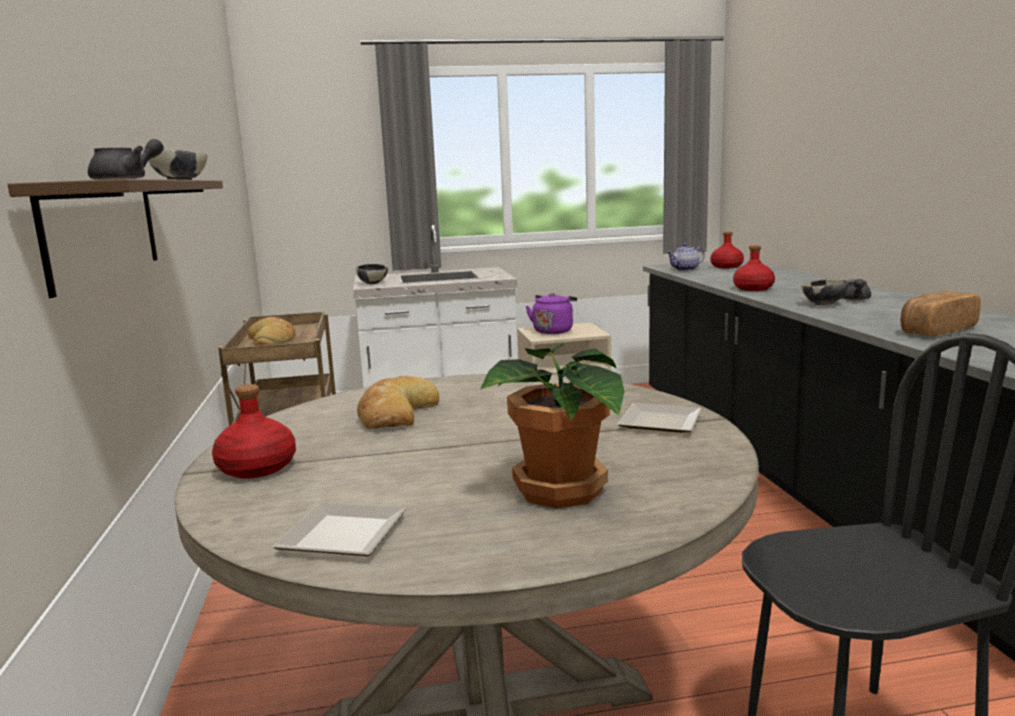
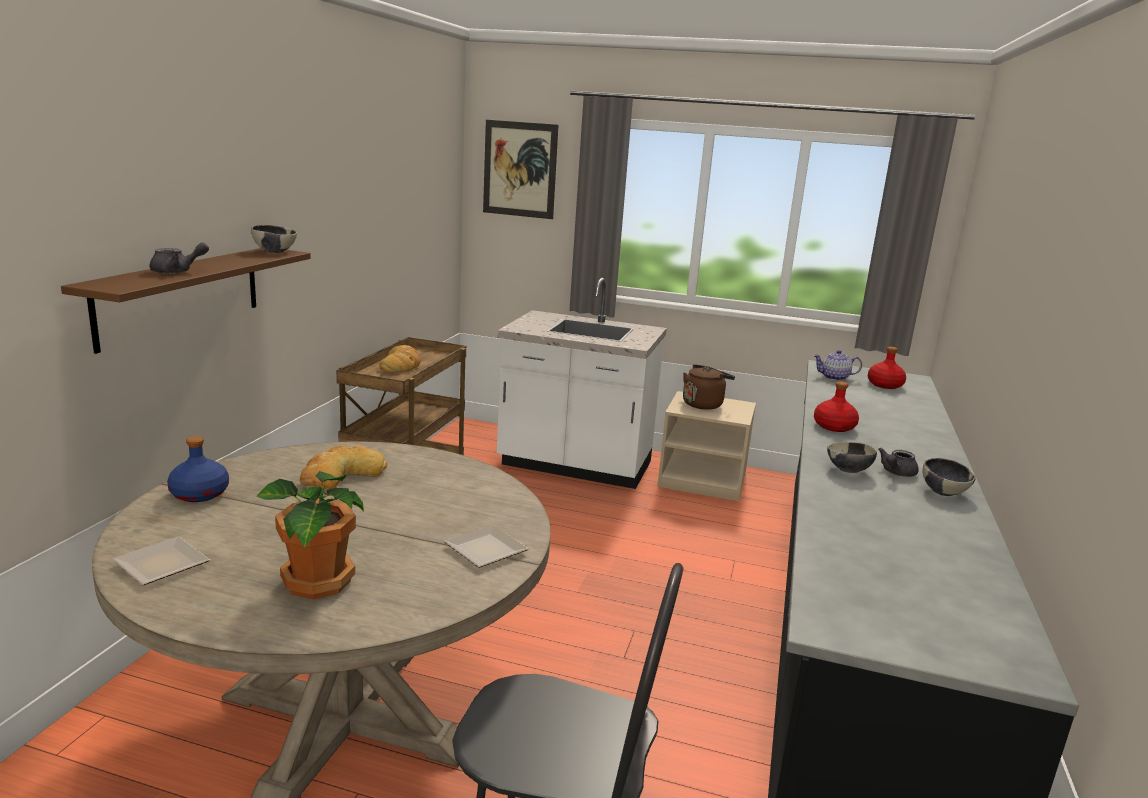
camera: 25 degrees right, 5 degrees up
(258, 468) = (200, 494): red bottle -> blue bottle
(310, 131) = (520, 169): none -> picture
(373, 283) = (526, 325): bowl -> bowl (943, 492)
(553, 331) = (704, 404): purple kettle -> brown kettle
(936, 330) = (867, 541): bread -> none

